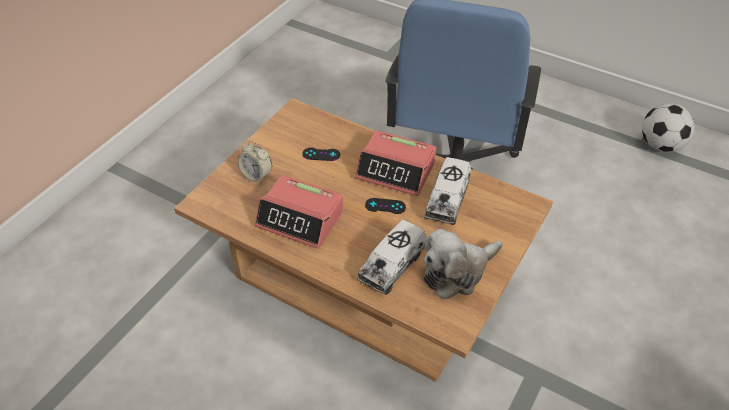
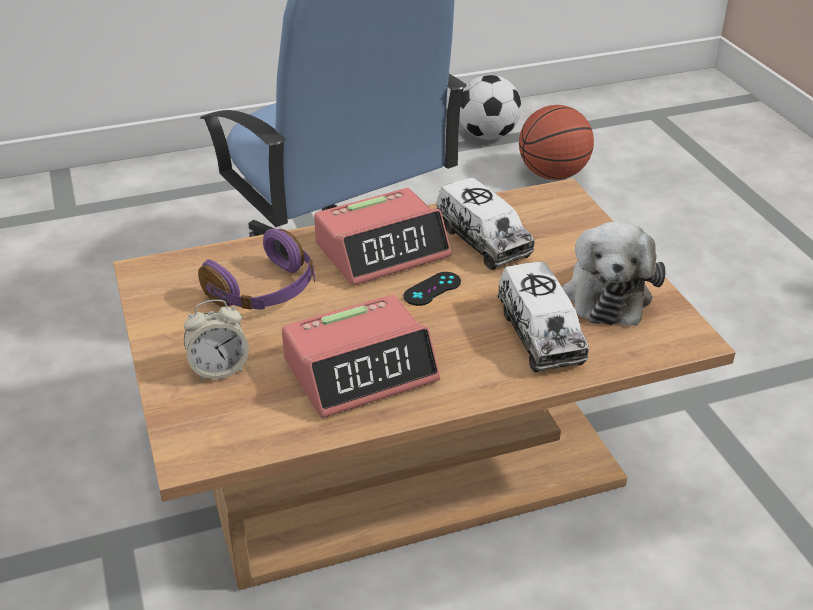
camera: 50 degrees left, 10 degrees down
(321, 154) = (265, 292): black game controller -> purple headphones
(663, 196) = (552, 175): none -> basketball

